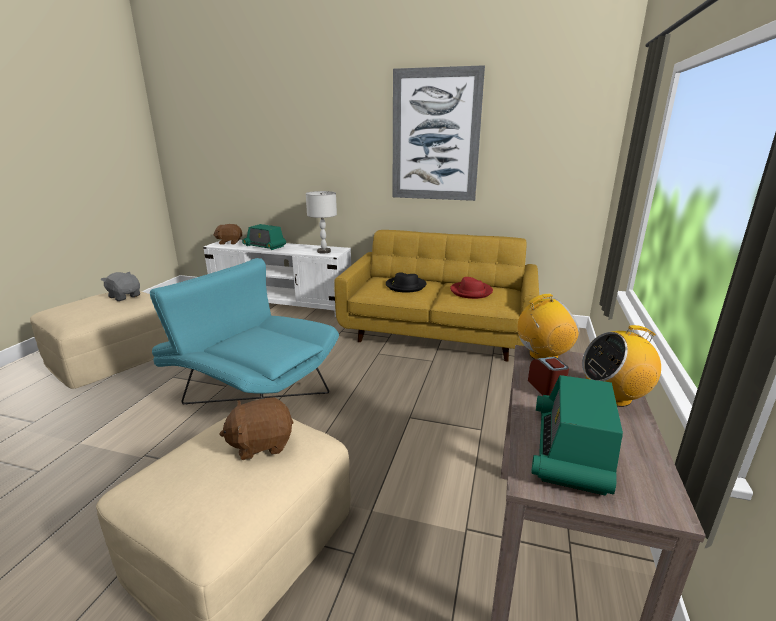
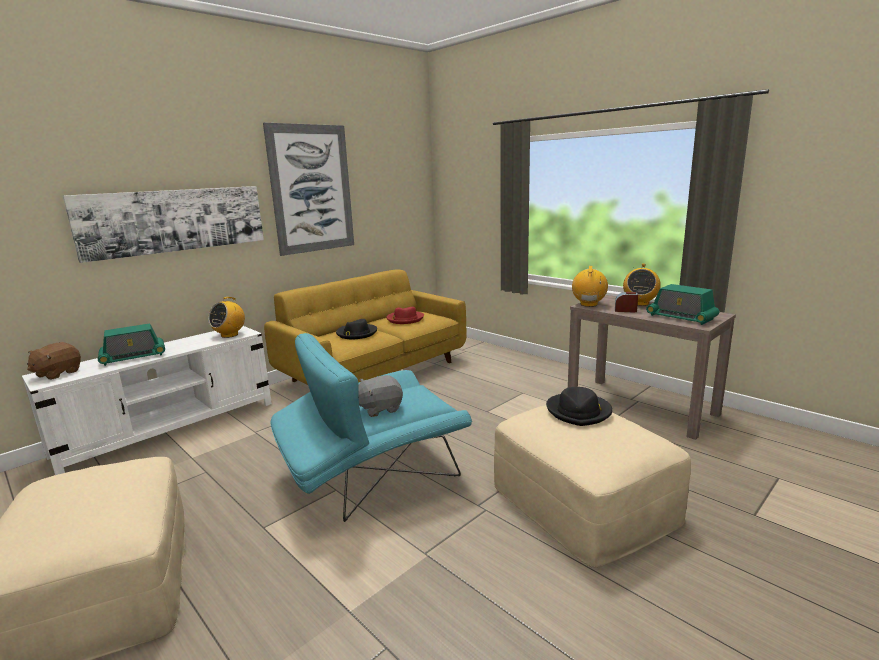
camera: 60 degrees left, 5 degrees down
(125, 296) = (98, 476): grey plush toy -> grey plush toy (379, 409)
(261, 444) = (579, 411): brown plush toy -> black hat
(313, 154) = (175, 220): none -> picture
(324, 251) = (229, 335): grey table lamp -> radio

